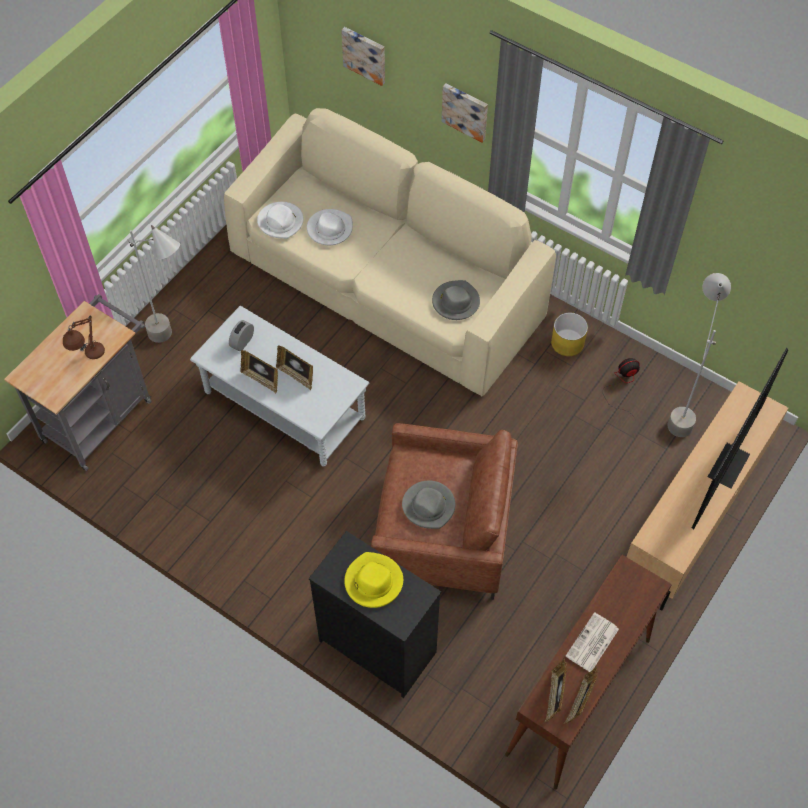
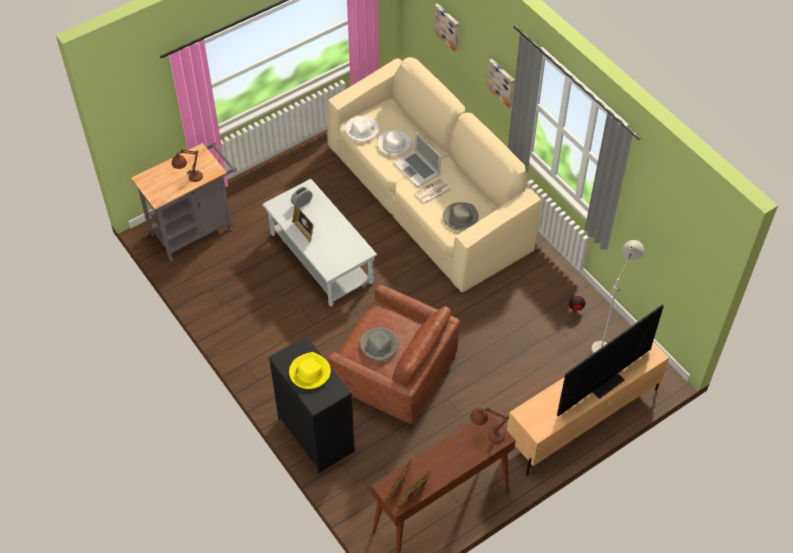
camera: 20 degrees right, 5 degrees down
(175, 342) = (265, 195): grey floor lamp -> none
(296, 376) = (328, 235): picture frame -> none
(372, 253) = (417, 168): none -> laptop
(568, 342) = (542, 274): yellow planter -> none
(592, 643) = (441, 460): newspaper -> newspaper (432, 192)
(635, 591) = (487, 436): none -> brown table lamp

